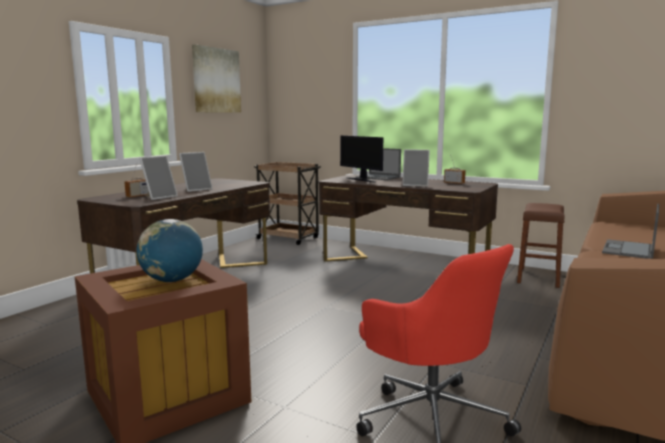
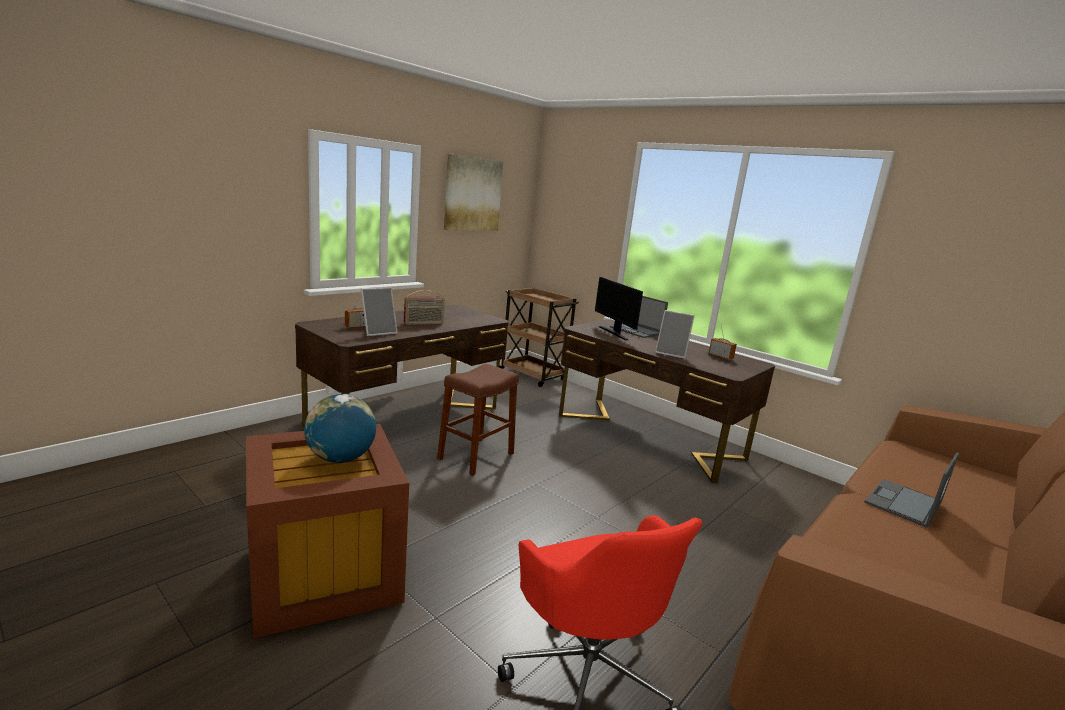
camera: 10 degrees right, 5 degrees up
(196, 189) = (423, 323): picture frame -> radio
(538, 277) = (803, 488): brown stool -> brown stool (476, 456)

